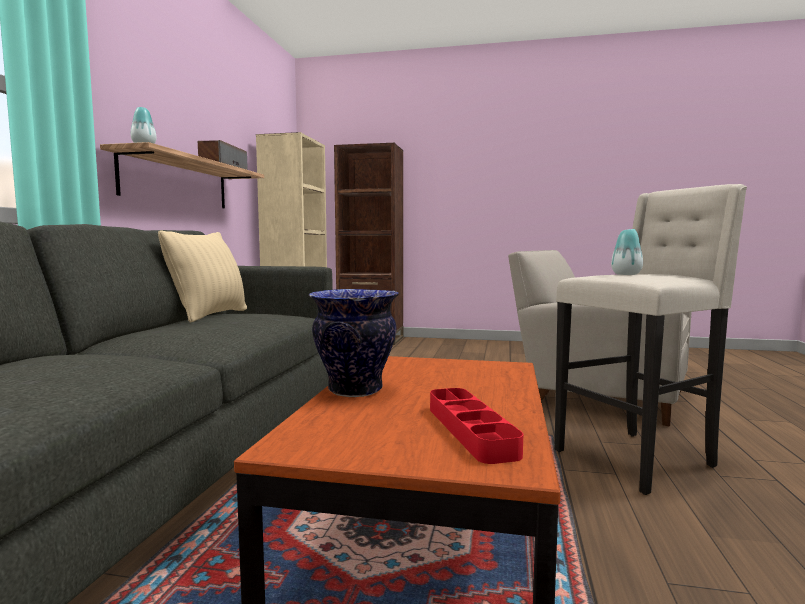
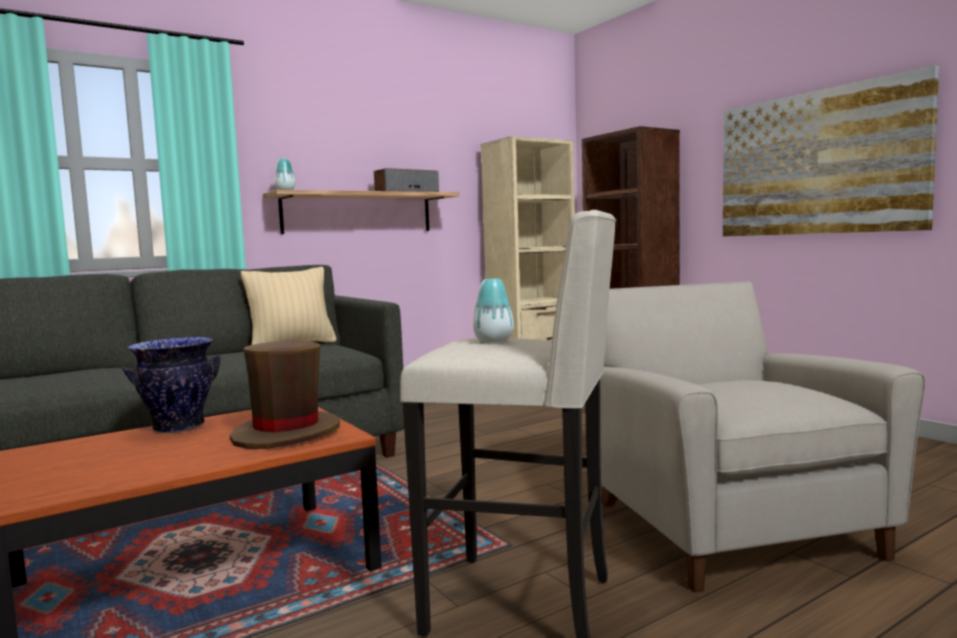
camera: 45 degrees right, 0 degrees up
(469, 373) = (287, 433): none -> brown hat
(470, 430) = (101, 473): red tray -> none
(504, 184) = (817, 163): none -> picture

